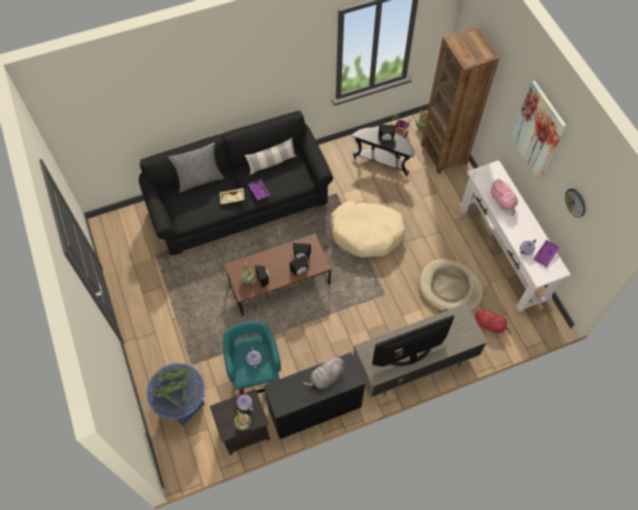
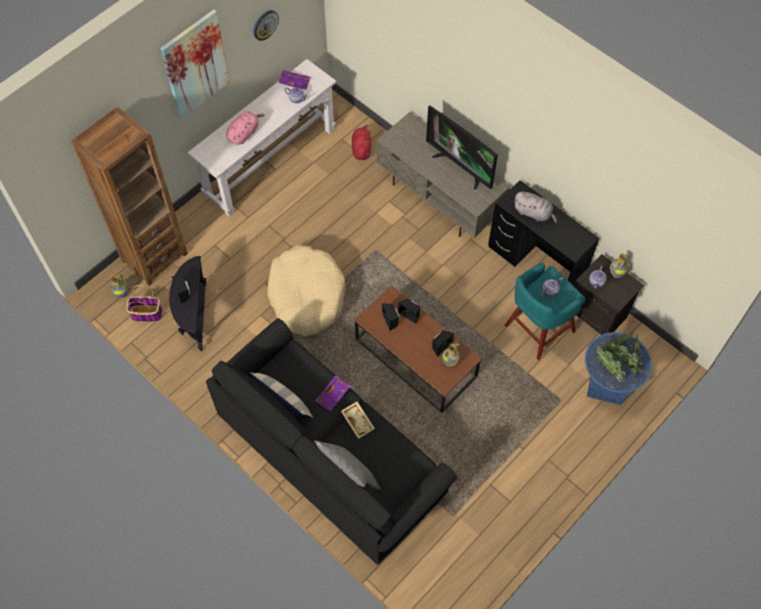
camera: 115 degrees left, 0 degrees up
(450, 288) = (336, 194): beige dog bed -> none

